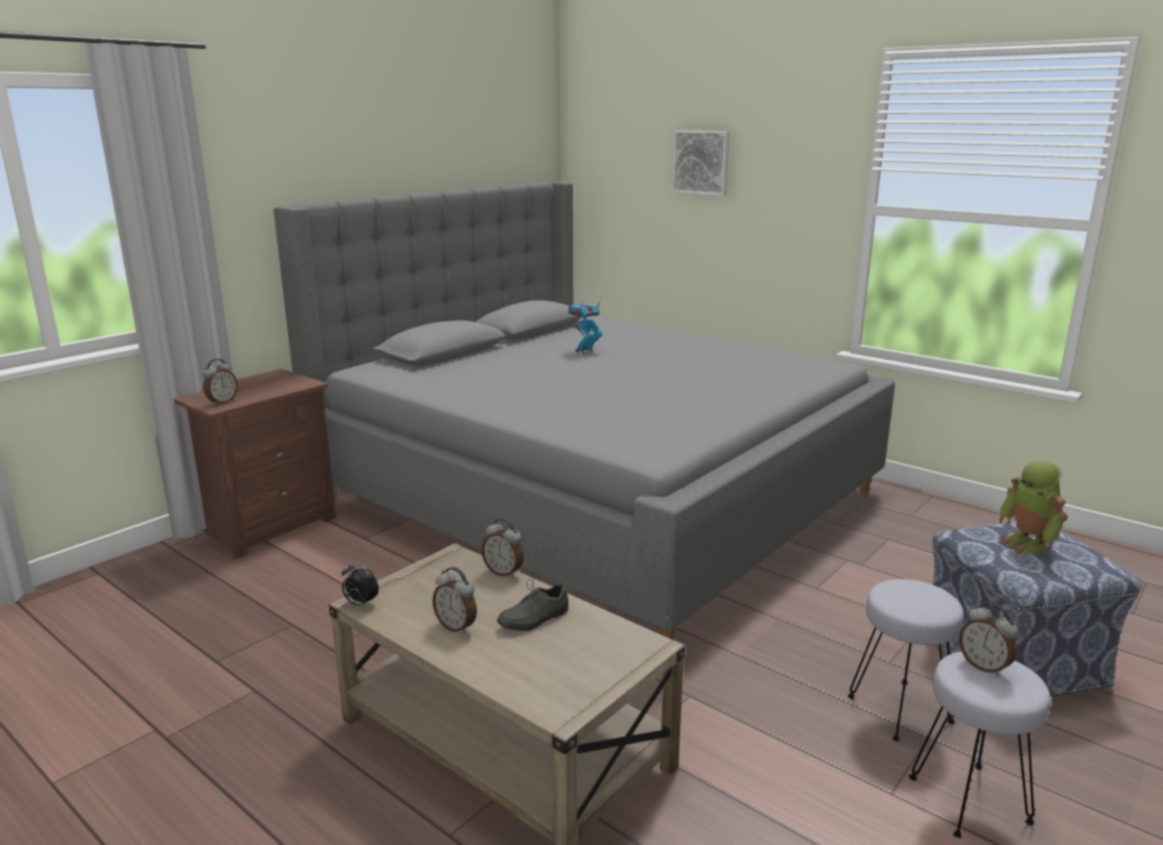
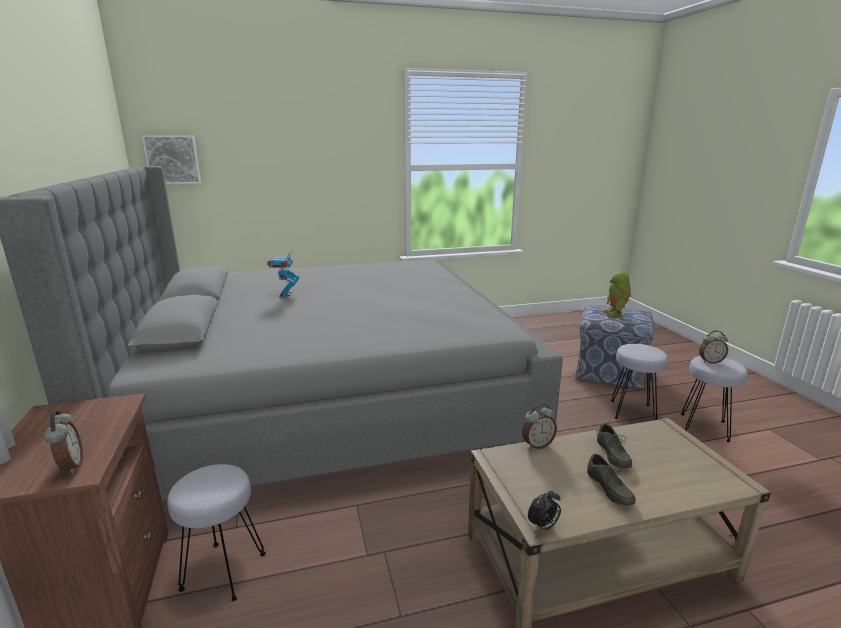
camera: 55 degrees left, 0 degrees up
(317, 555) = (223, 570): none -> grey stool
(456, 626) = (607, 489): alarm clock -> grey shoe
(702, 162) = (280, 144): picture -> picture (172, 160)
(1027, 544) = (615, 314): toy robot -> toy robot turned 75 degrees clockwise

